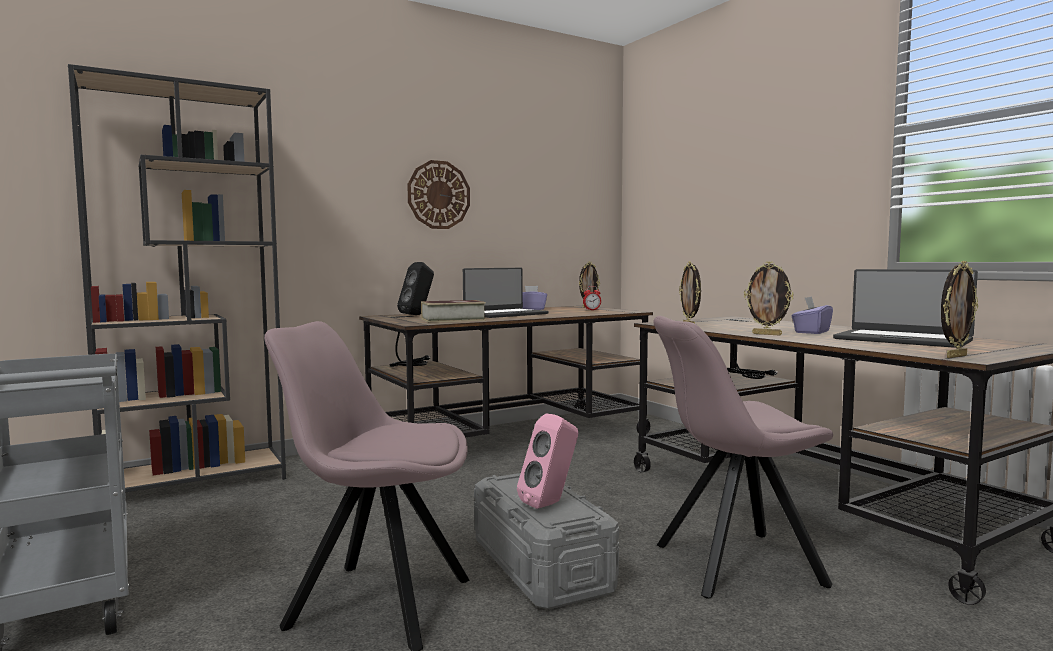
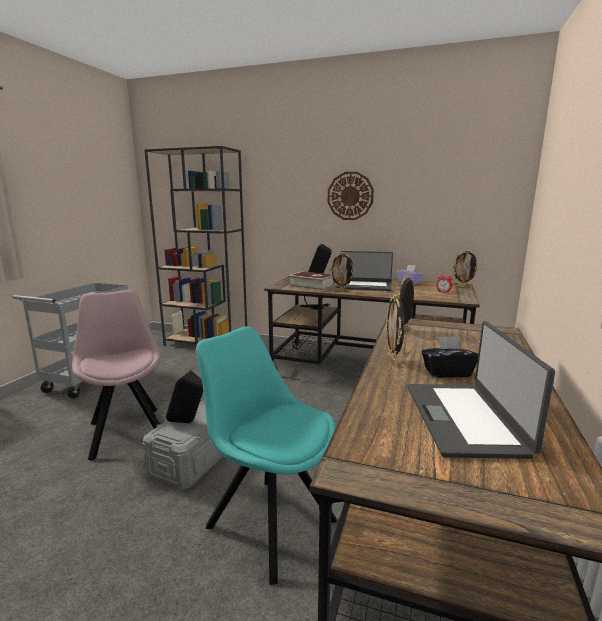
camera: 50 degrees right, 10 degrees up
(550, 504) = (188, 422): pink speaker -> black speaker
(736, 564) = (270, 523): pink chair -> turquoise chair
(811, 332) = (447, 372): purple tissue box -> black tissue box
(955, 356) = (353, 461): picture frame -> picture frame (341, 291)

